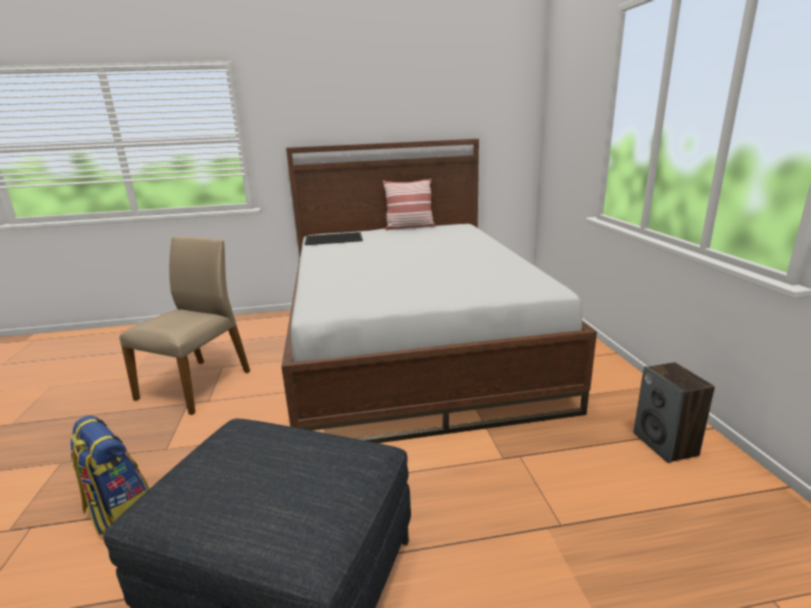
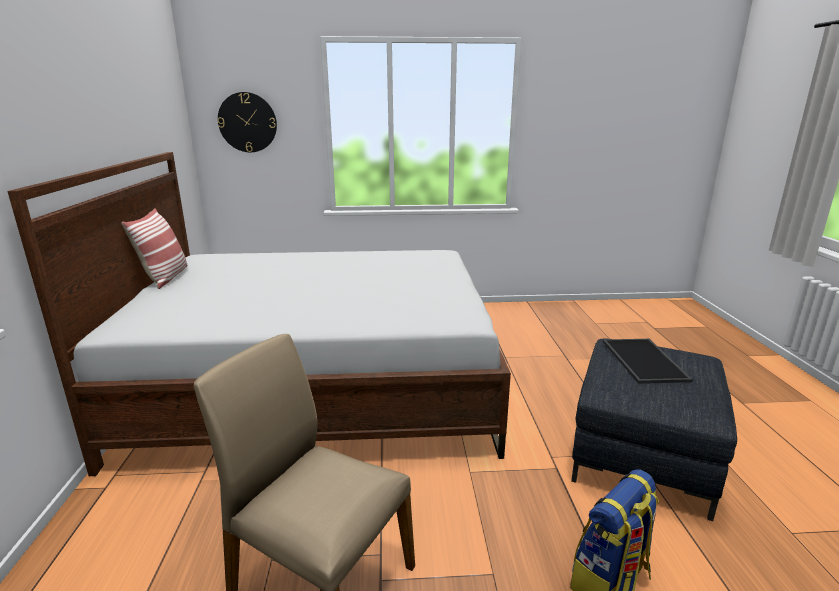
camera: 85 degrees left, 0 degrees up
(333, 239) = (169, 318): tray -> tray (645, 361)
(565, 114) = (247, 122): none -> wall clock
(665, 444) = (494, 316): speaker -> none

